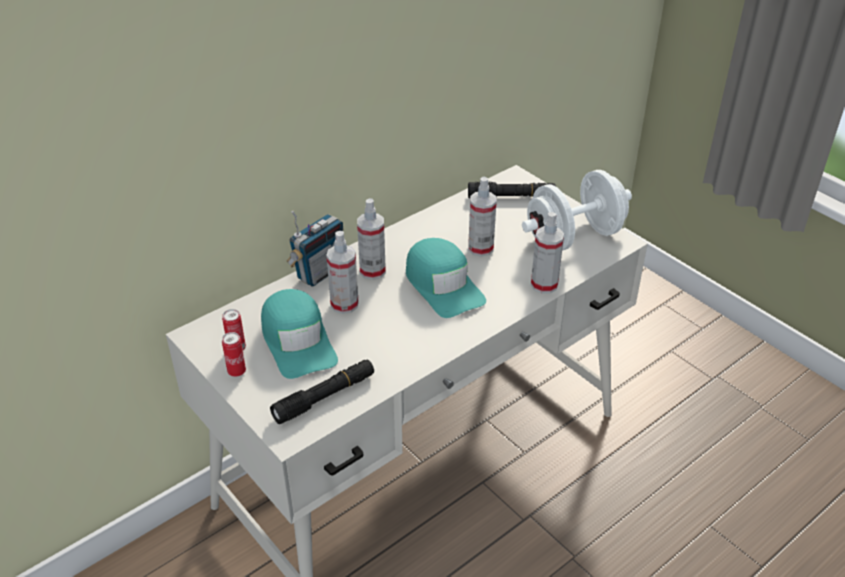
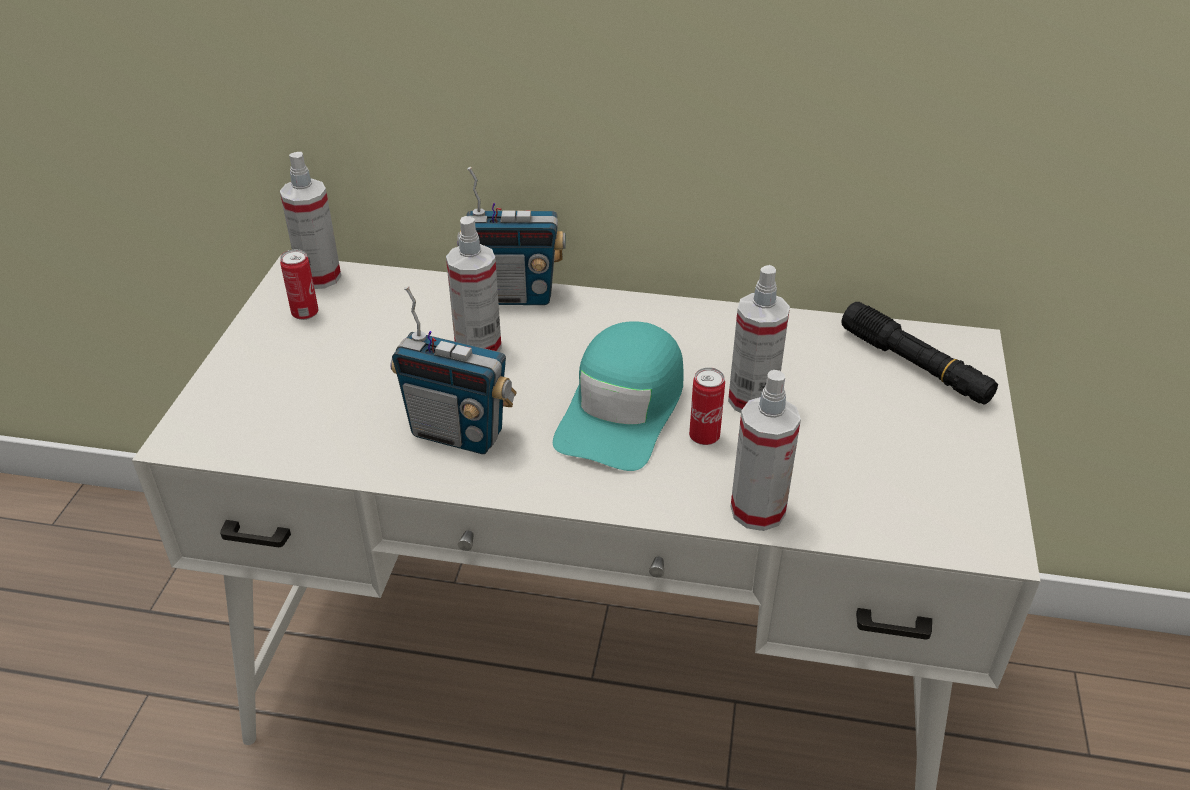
camera: 50 degrees right, 0 degrees up
(237, 371) = (263, 336): can -> can (704, 437)
(298, 341) = (366, 350): turquoise cap -> none
(325, 397) = (281, 429): black flashlight -> none
(372, 271) = (573, 333): spray bottle -> spray bottle (319, 277)
(399, 341) = (458, 433): none -> radio
(574, 237) = (921, 481): white dumbbell -> none

